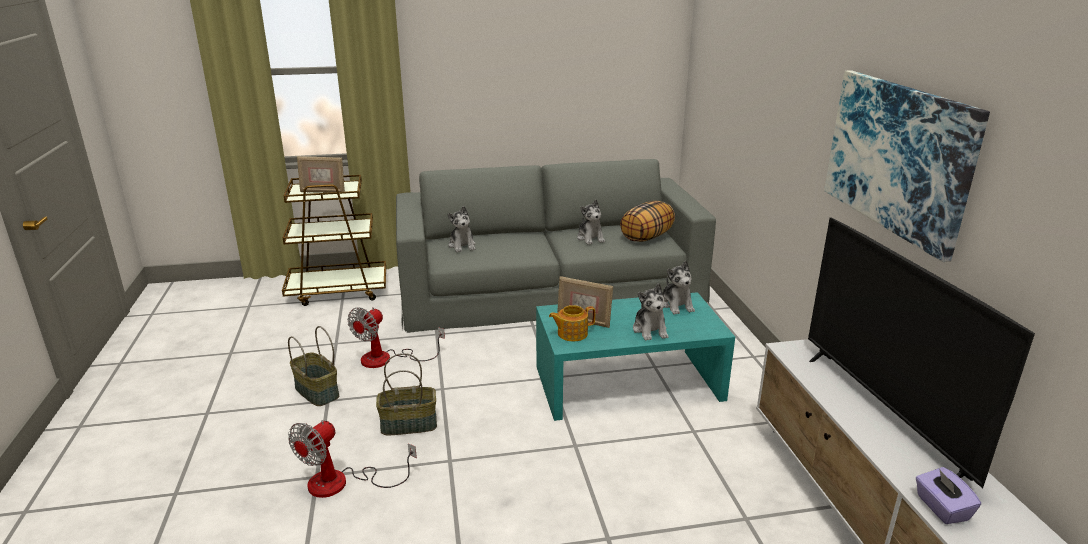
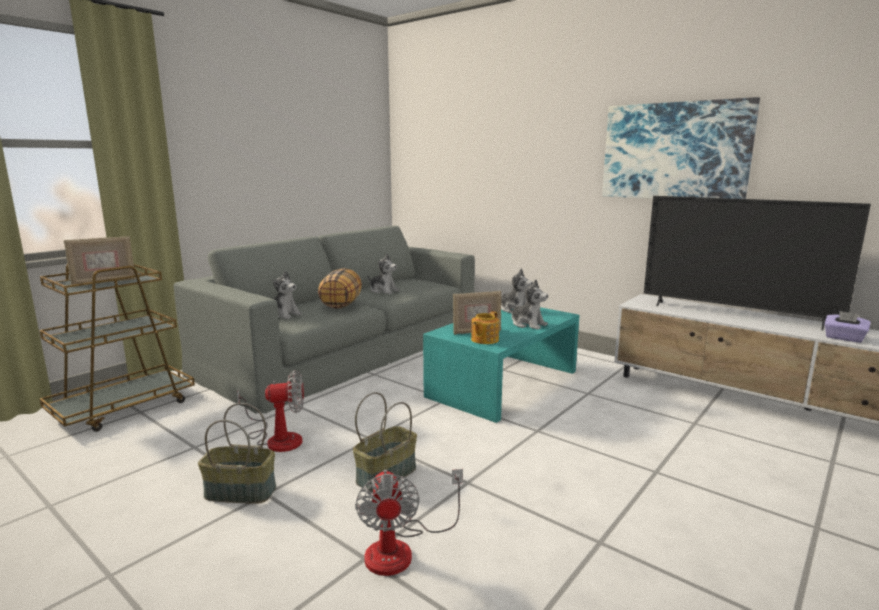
camera: 40 degrees left, 10 degrees down
(387, 359) = (277, 438): fan -> fan turned 90 degrees counterclockwise
(647, 237) = (422, 283): pillow -> pillow (341, 305)

